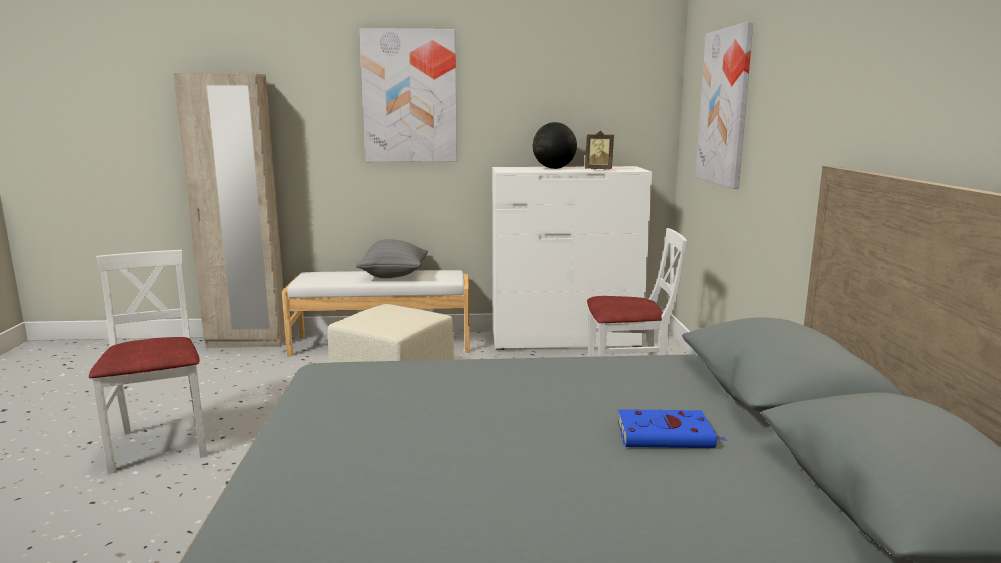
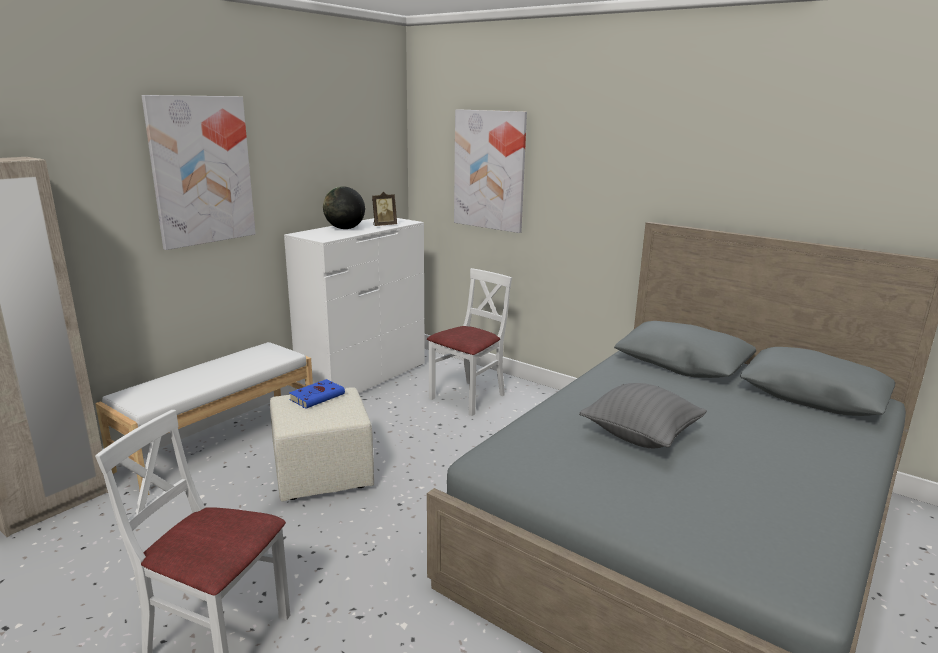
camera: 50 degrees left, 5 degrees up
(394, 276) = (225, 367): grey pillow -> grey pillow (640, 436)
(667, 435) = (711, 407): blue book -> blue book (318, 396)

